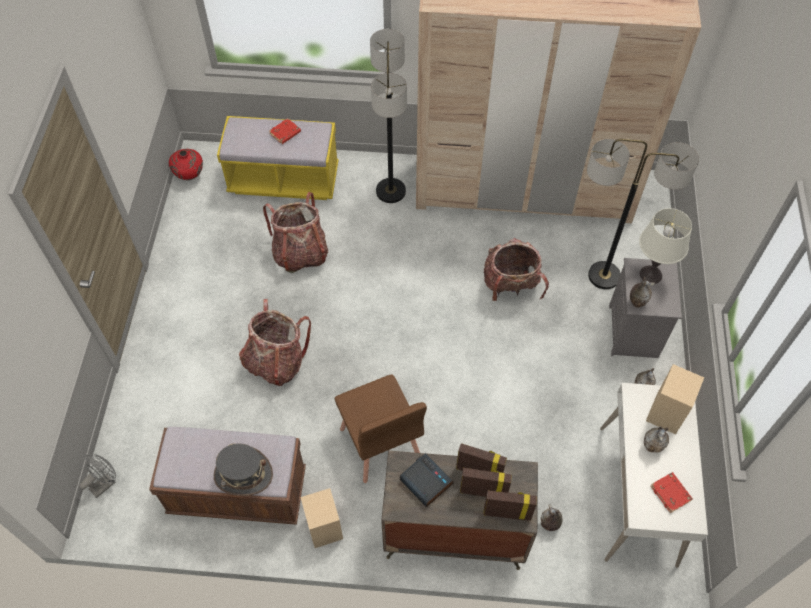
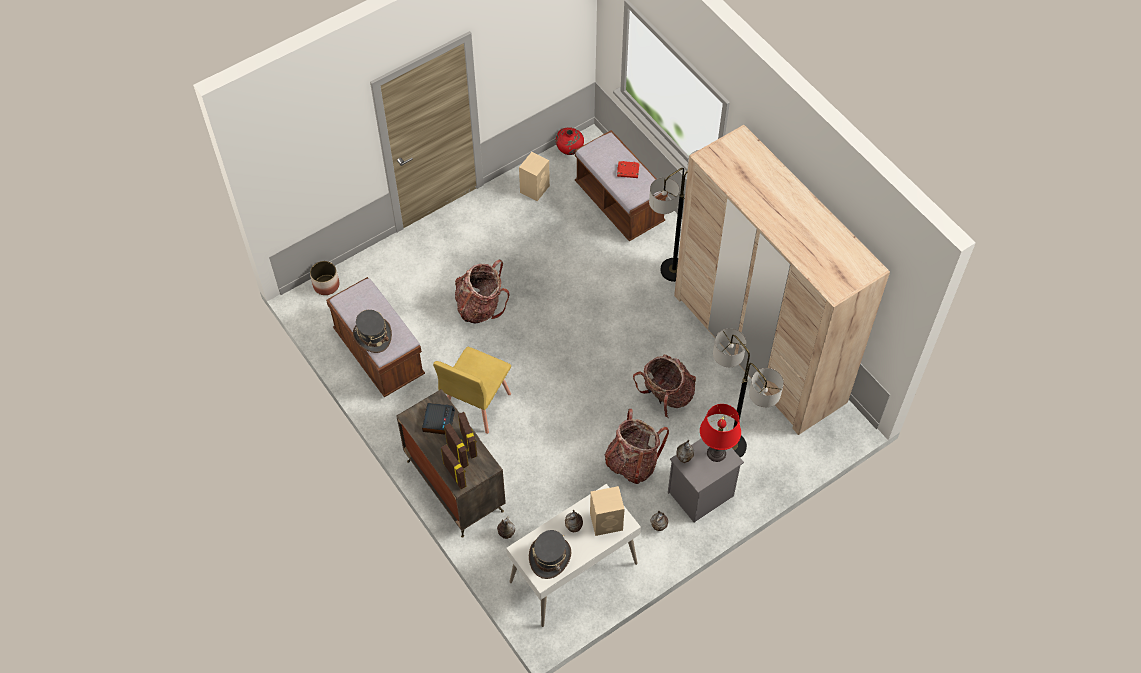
camera: 50 degrees right, 0 degrees up
(105, 483) = (326, 285): grey fan -> planter
(284, 180) = (619, 204): yellow bench -> brown bench
(300, 253) = (571, 258): backpack -> backpack (632, 462)
(324, 527) = (397, 414): beige speaker -> beige speaker (535, 188)
(380, 444) = (476, 404): brown chair -> yellow chair
(650, 274) = (716, 453): white table lamp -> red table lamp
(671, 493) = (550, 557): red book -> grey hat

